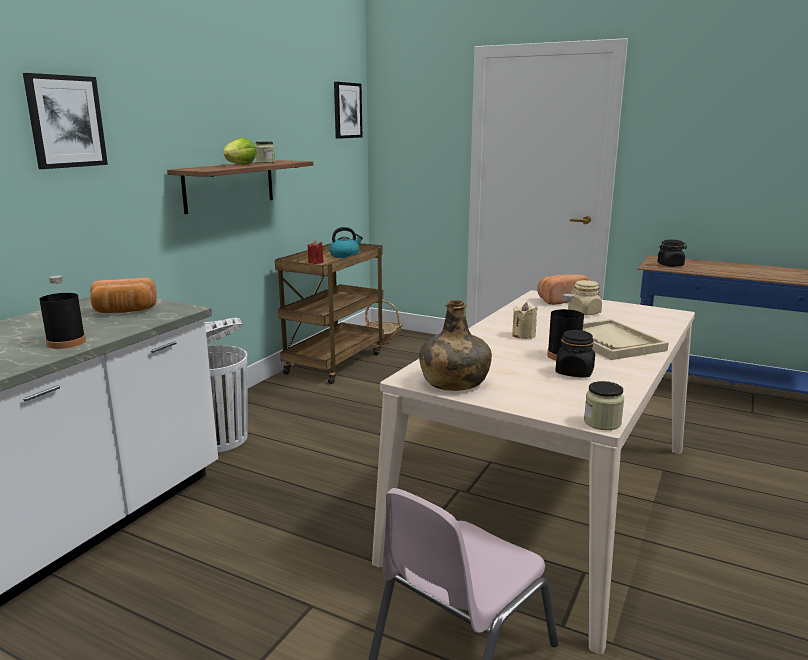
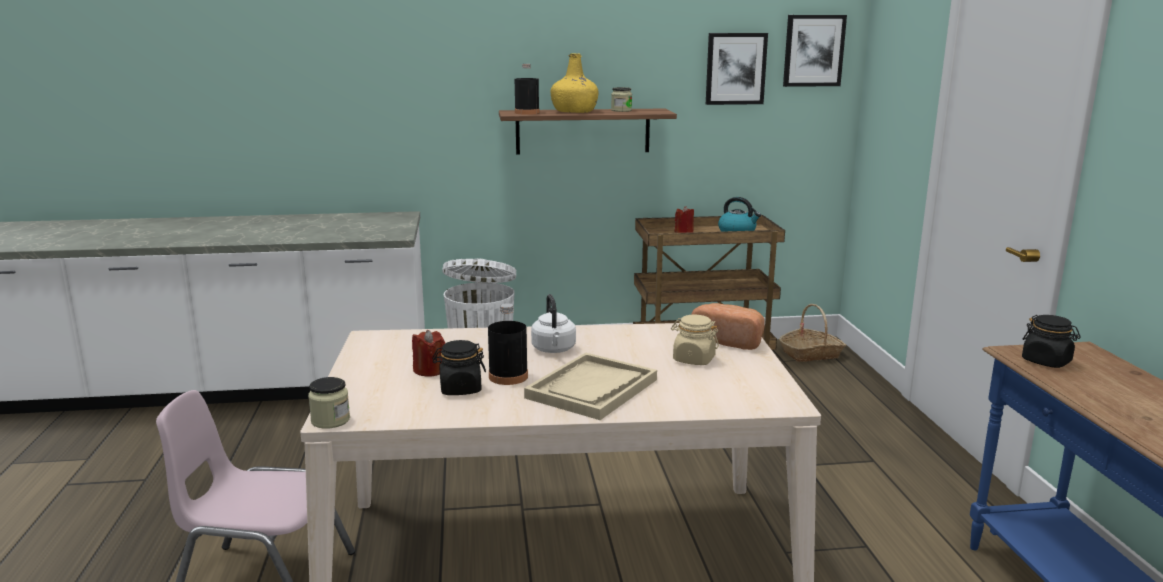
camera: 55 degrees right, 0 degrees up
(65, 121) = (394, 65): picture -> picture (735, 68)
(66, 342) = (287, 236): black bottle -> black bottle (527, 113)
(124, 311) = (371, 227): bread -> none
(239, 165) = (575, 111): lettuce -> yellow bottle
(453, 382) = (377, 351): green bottle -> none
(523, 335) = (554, 350): beige candle -> white kettle
(523, 374) = (429, 371): none -> red candle

